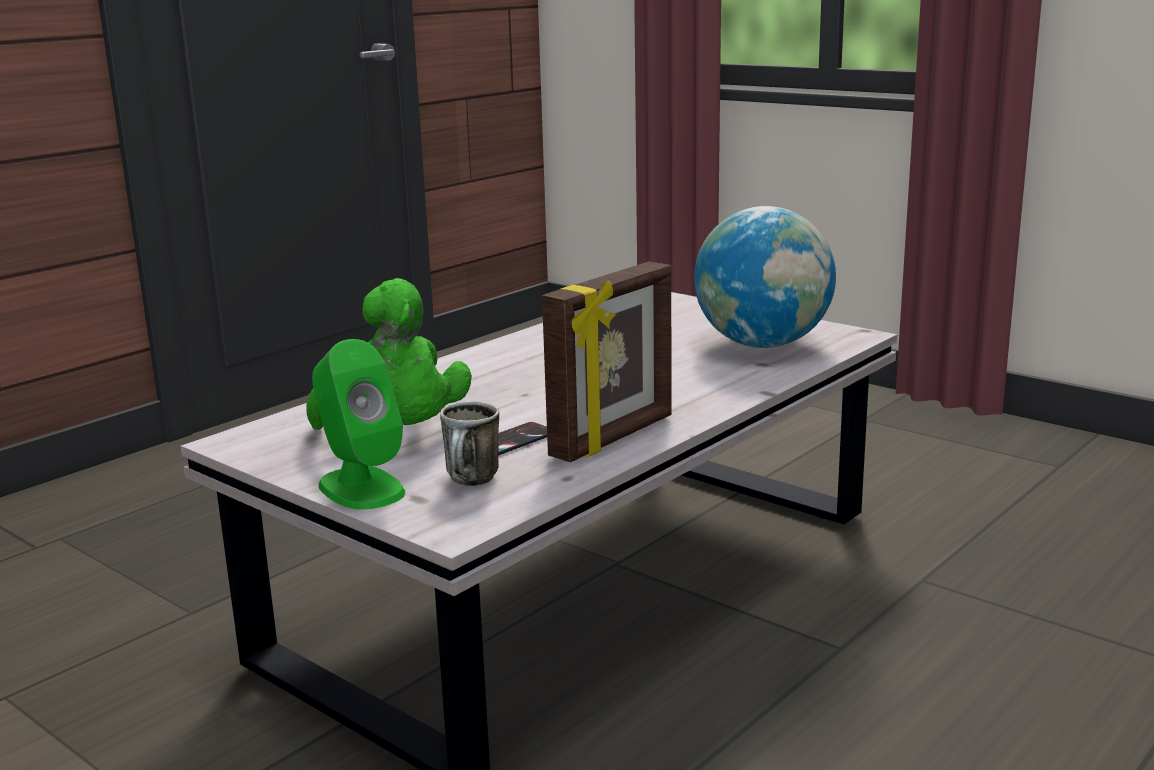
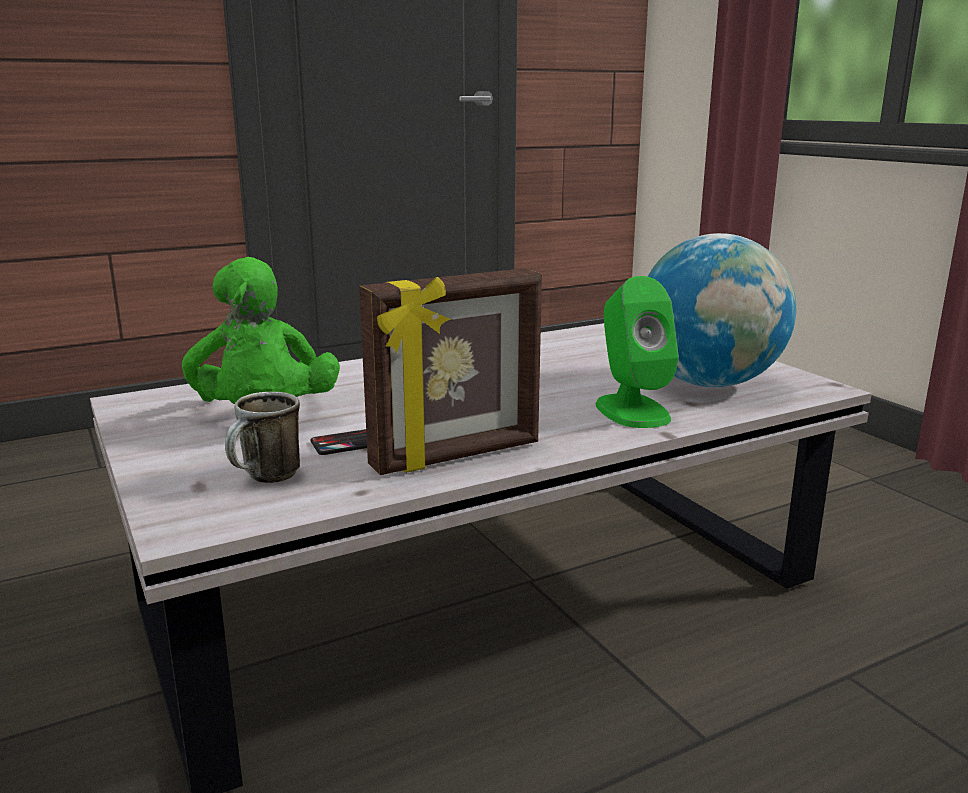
camera: 20 degrees right, 0 degrees up
(361, 488) = (165, 465): green speaker -> green speaker (631, 411)

